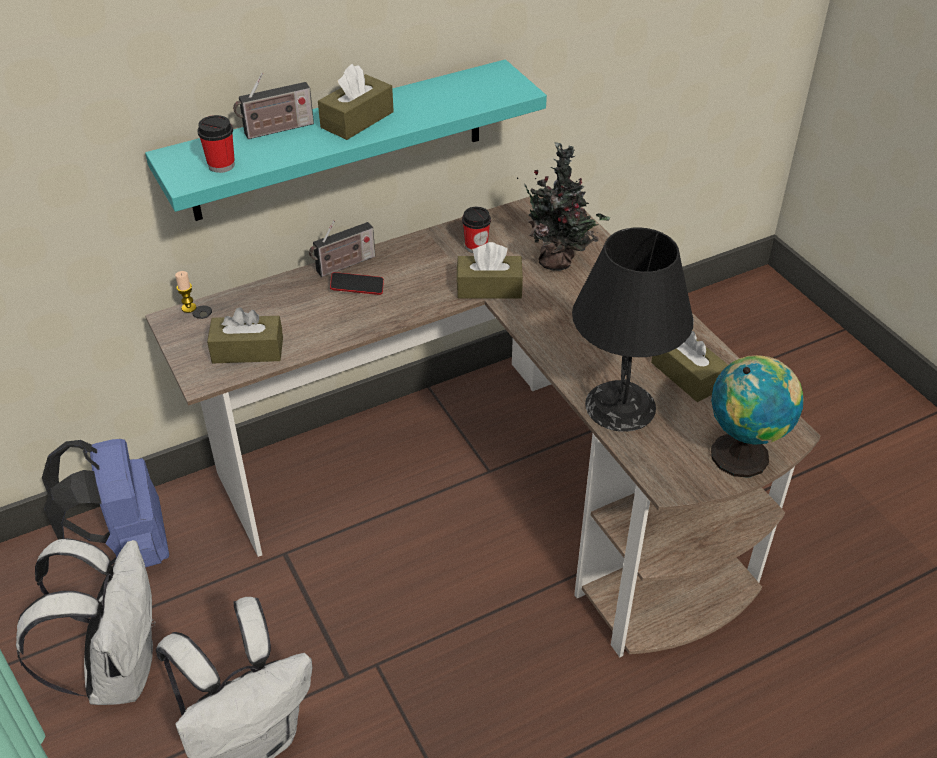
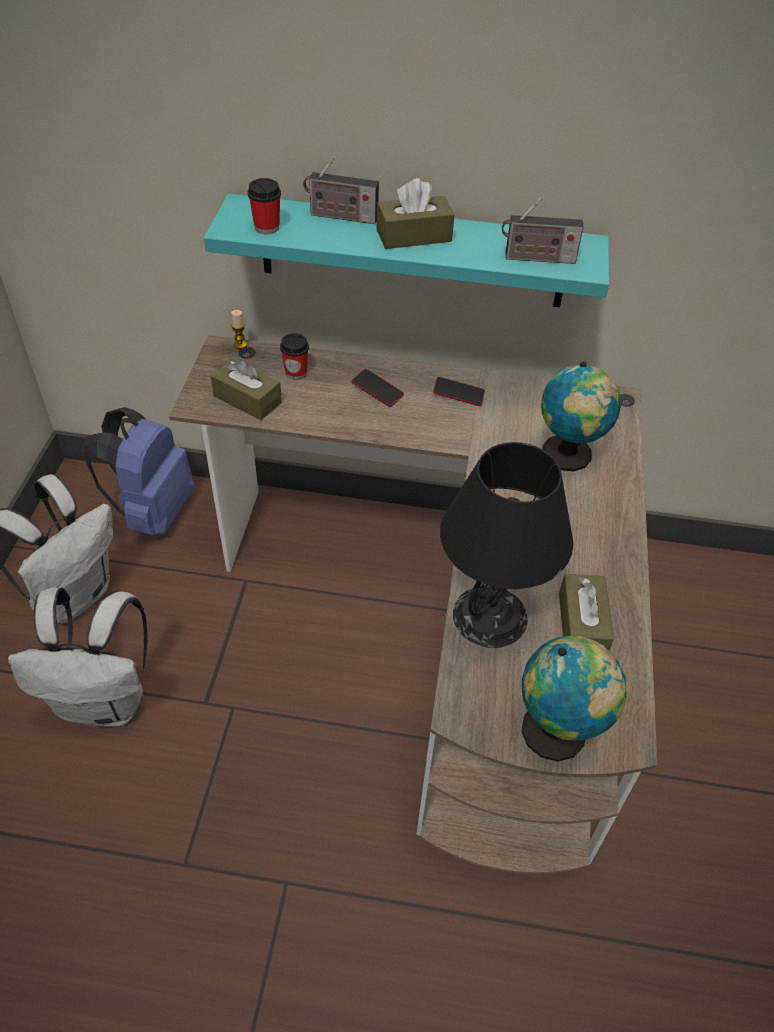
camera: 35 degrees right, 5 degrees up
(343, 265) = (385, 368): radio -> radio (536, 258)
(427, 257) = (458, 394): none -> phone
(476, 246) = (508, 405): cup -> cup (296, 372)
(489, 288) = (483, 447): brown tissue box -> none
(559, 262) = (568, 456): potted plant -> globe

